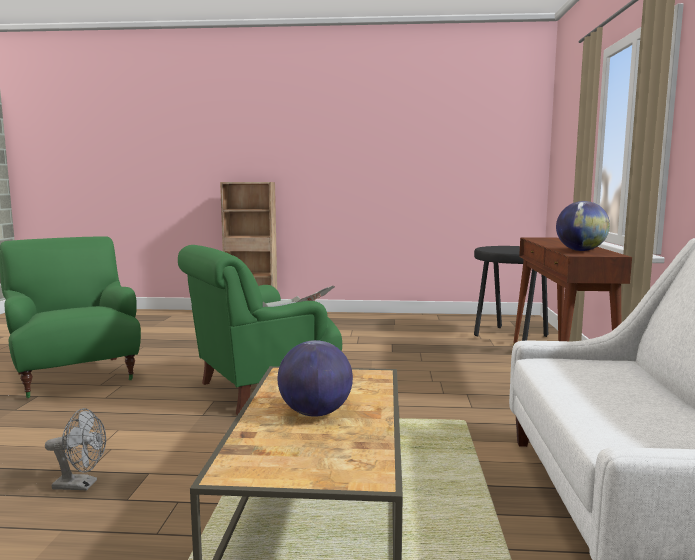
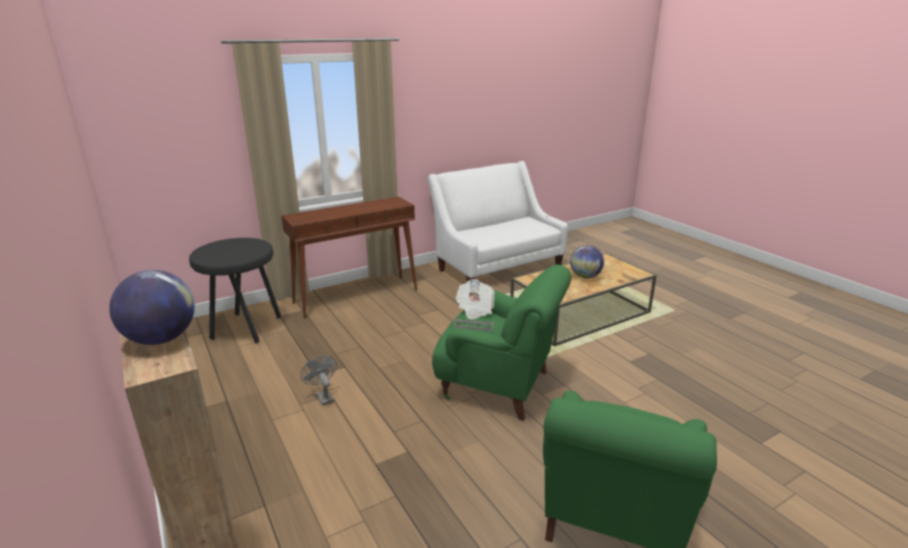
camera: 125 degrees left, 15 degrees up
(81, 485) = (665, 372): grey fan -> grey fan (323, 396)
(580, 250) = (381, 205): globe -> globe (161, 339)

